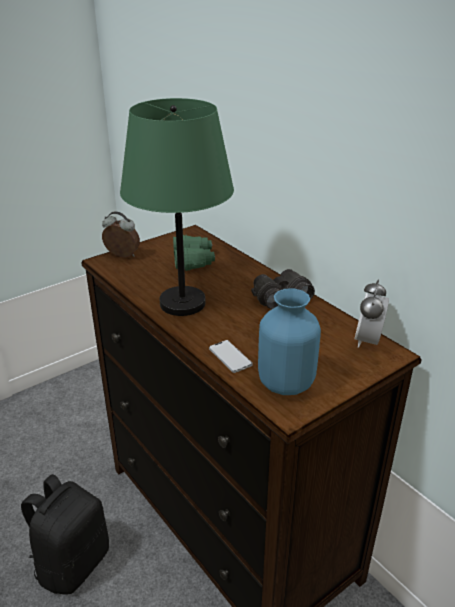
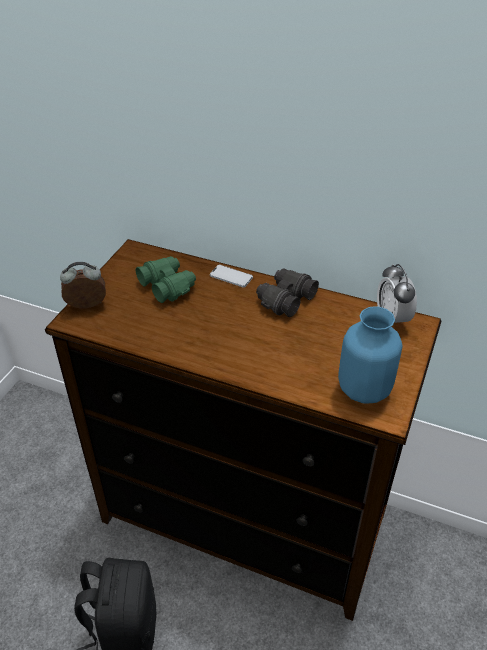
camera: 30 degrees left, 10 degrees up
(183, 303) = (203, 341): green table lamp -> none
(230, 357) = (297, 383): phone -> phone (231, 277)

